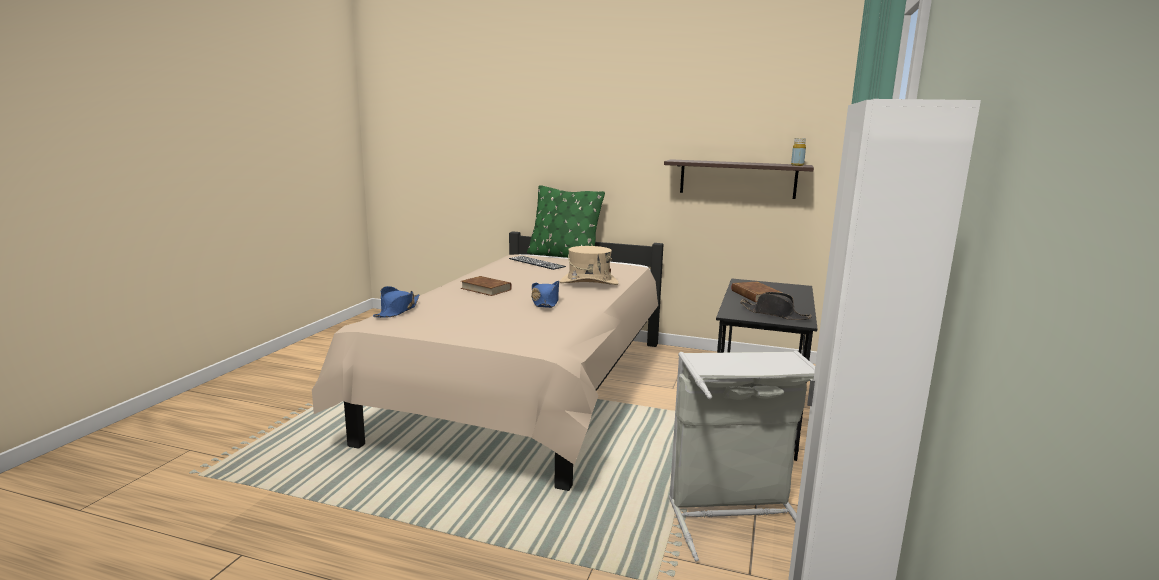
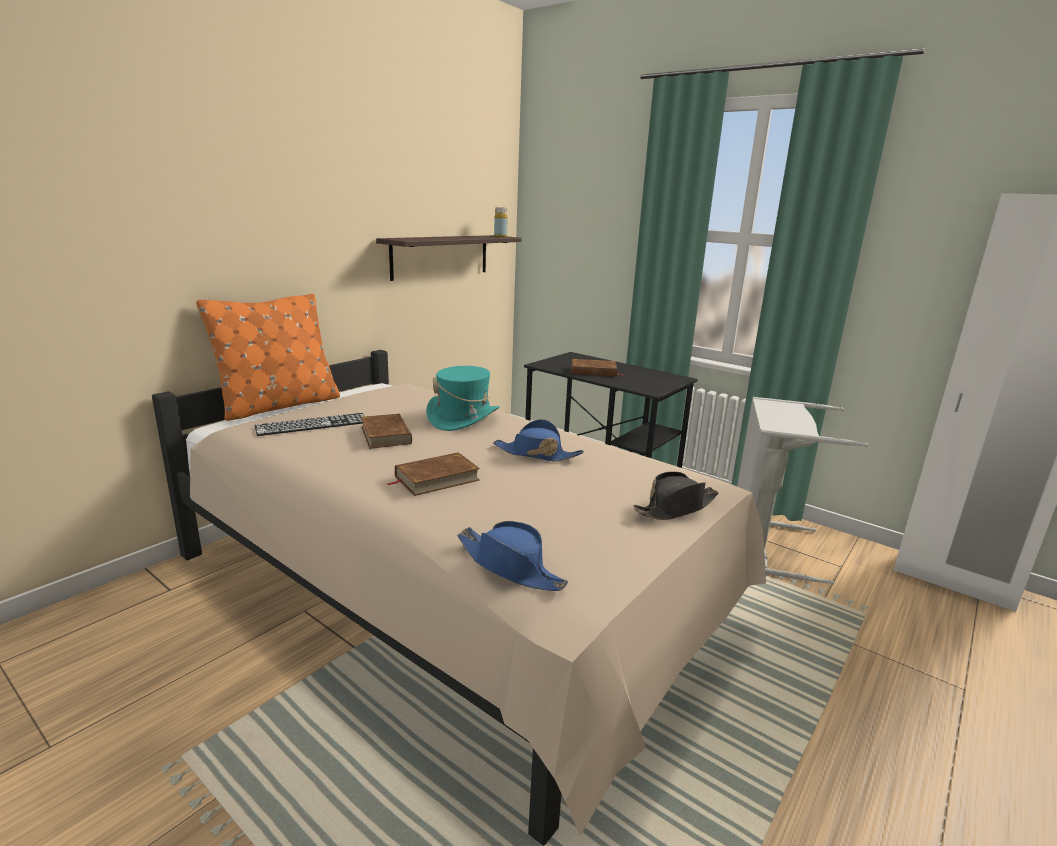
camera: 70 degrees left, 5 degrees up
(537, 274) = (386, 435): none -> brown book
(563, 256) = (279, 405): green pillow -> orange pillow
(589, 283) = (463, 418): beige hat -> turquoise hat
(774, 314) = (655, 379): black hat -> black hat (676, 507)

